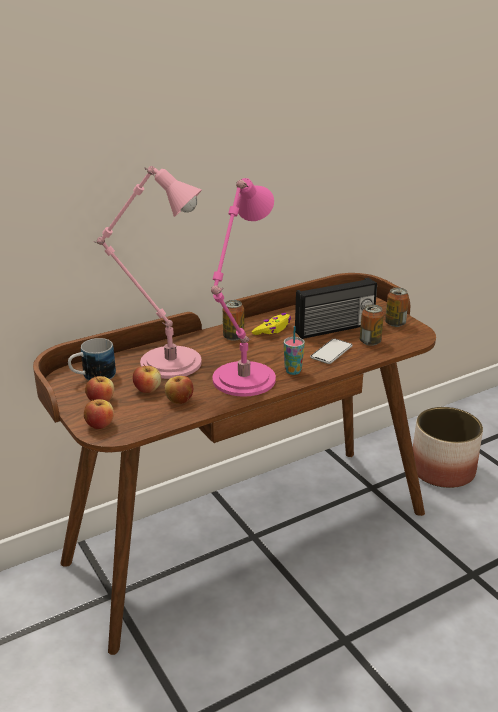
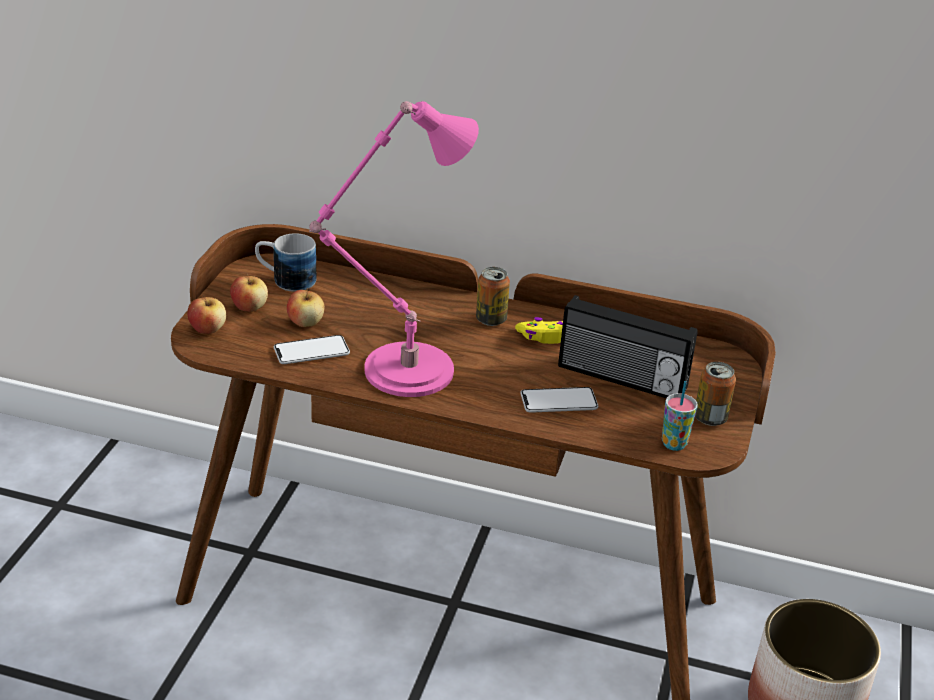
camera: 45 degrees right, 5 degrees up
(166, 362) = (374, 305): pink table lamp -> none
(179, 400) = (311, 351): apple -> phone
(293, 371) = (474, 394): cup -> cup (674, 444)
(370, 342) = (629, 419): can -> none

